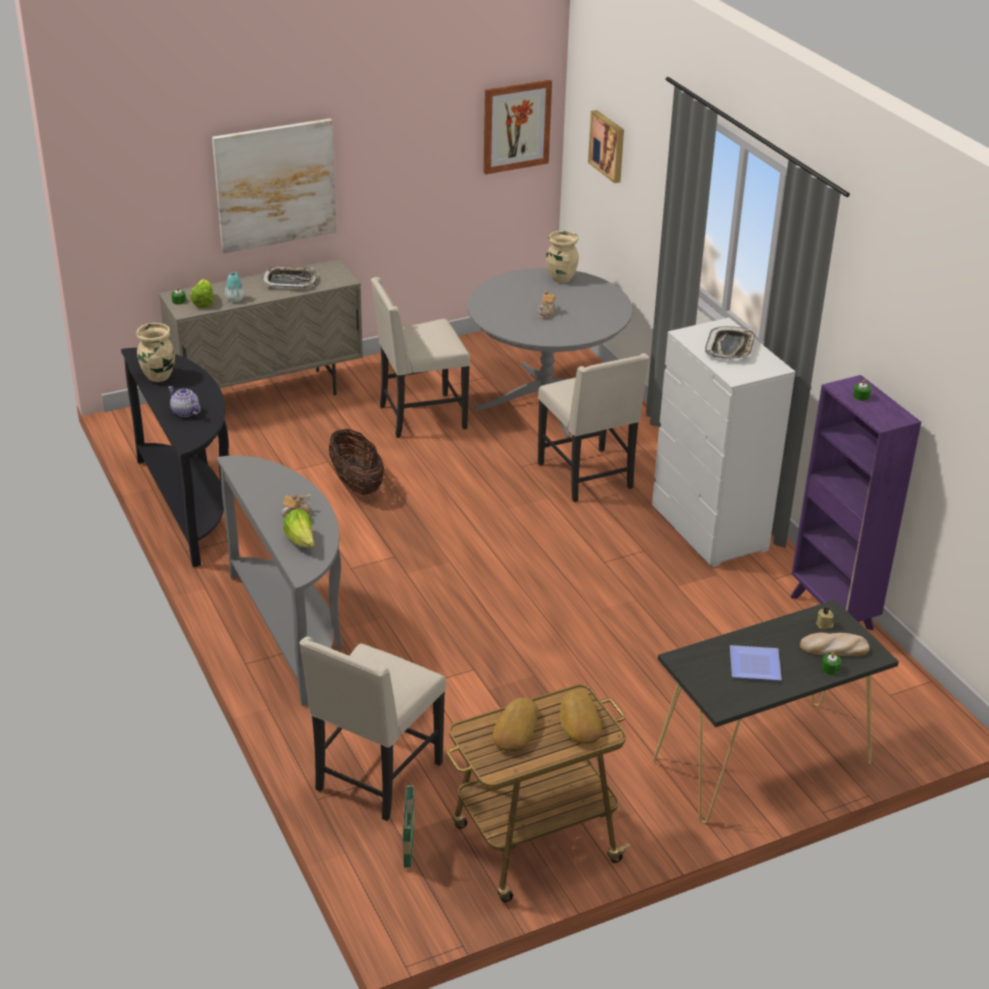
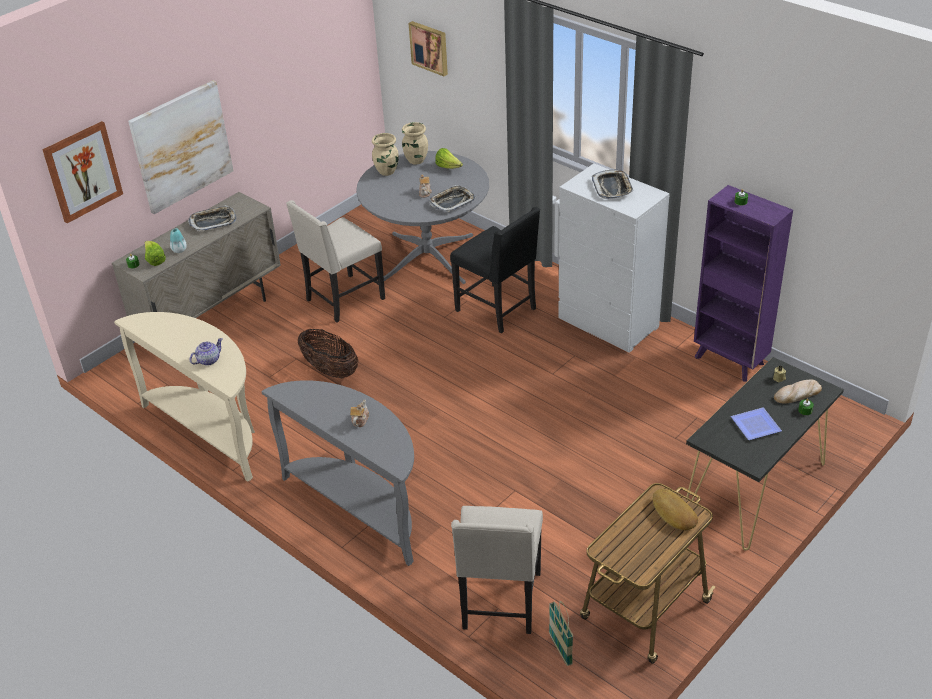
camera: 20 degrees left, 5 degrees up
(159, 377) = (164, 336): beige vase -> beige vase (387, 171)
(185, 412) = (208, 360): teapot -> teapot turned 120 degrees clockwise
(191, 506) = (211, 431): black console table -> beige console table
(301, 541) = (379, 440): lettuce -> lettuce (448, 167)
(514, 729) = (633, 536): bread -> none
(516, 126) = (344, 47): picture -> picture (82, 171)
(570, 331) = (452, 202): none -> tray
(588, 477) = (498, 310): beige chair -> black chair

